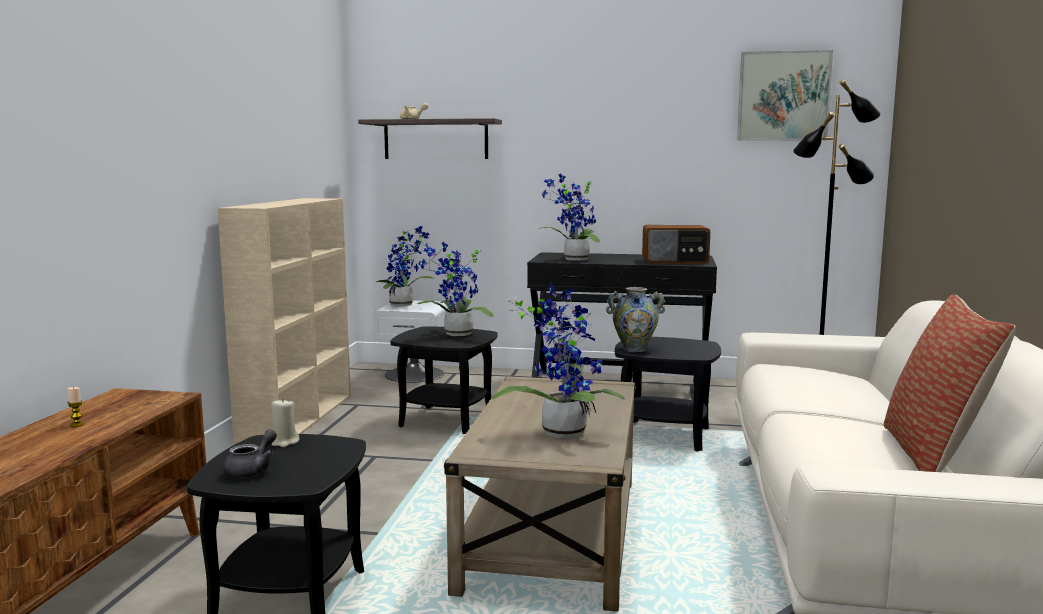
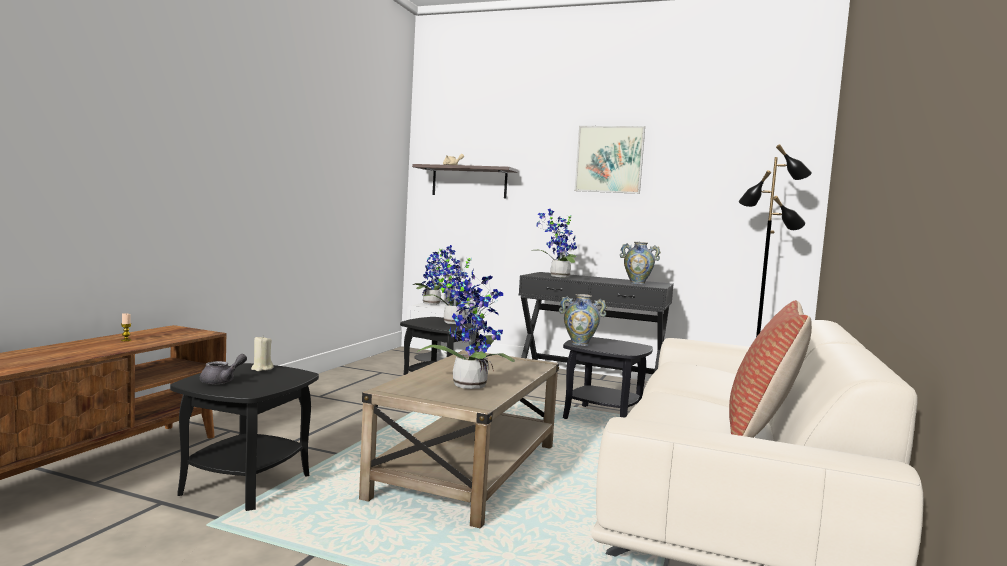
camera: 10 degrees right, 5 degrees down
(298, 418) = (333, 376): beige bookcase -> none
(675, 261) = (637, 283): radio -> vase
(783, 96) = (738, 159): picture -> picture (609, 159)

